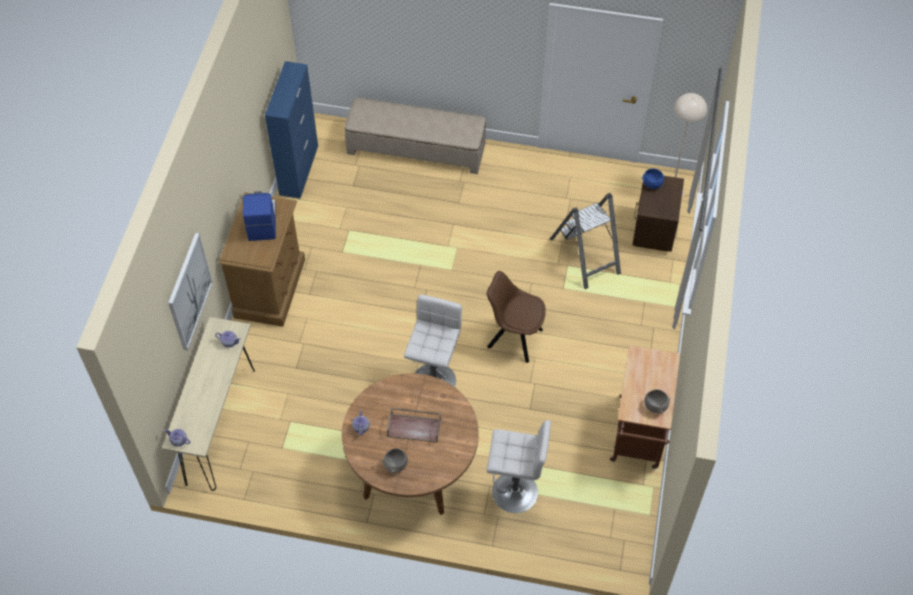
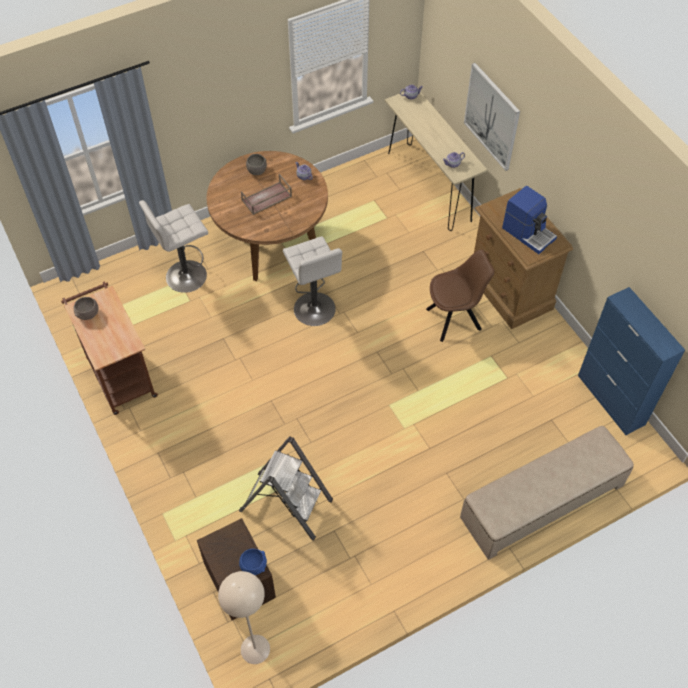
camera: 140 degrees right, 0 degrees up
(514, 338) = (282, 383): brown chair -> brown chair (454, 319)

